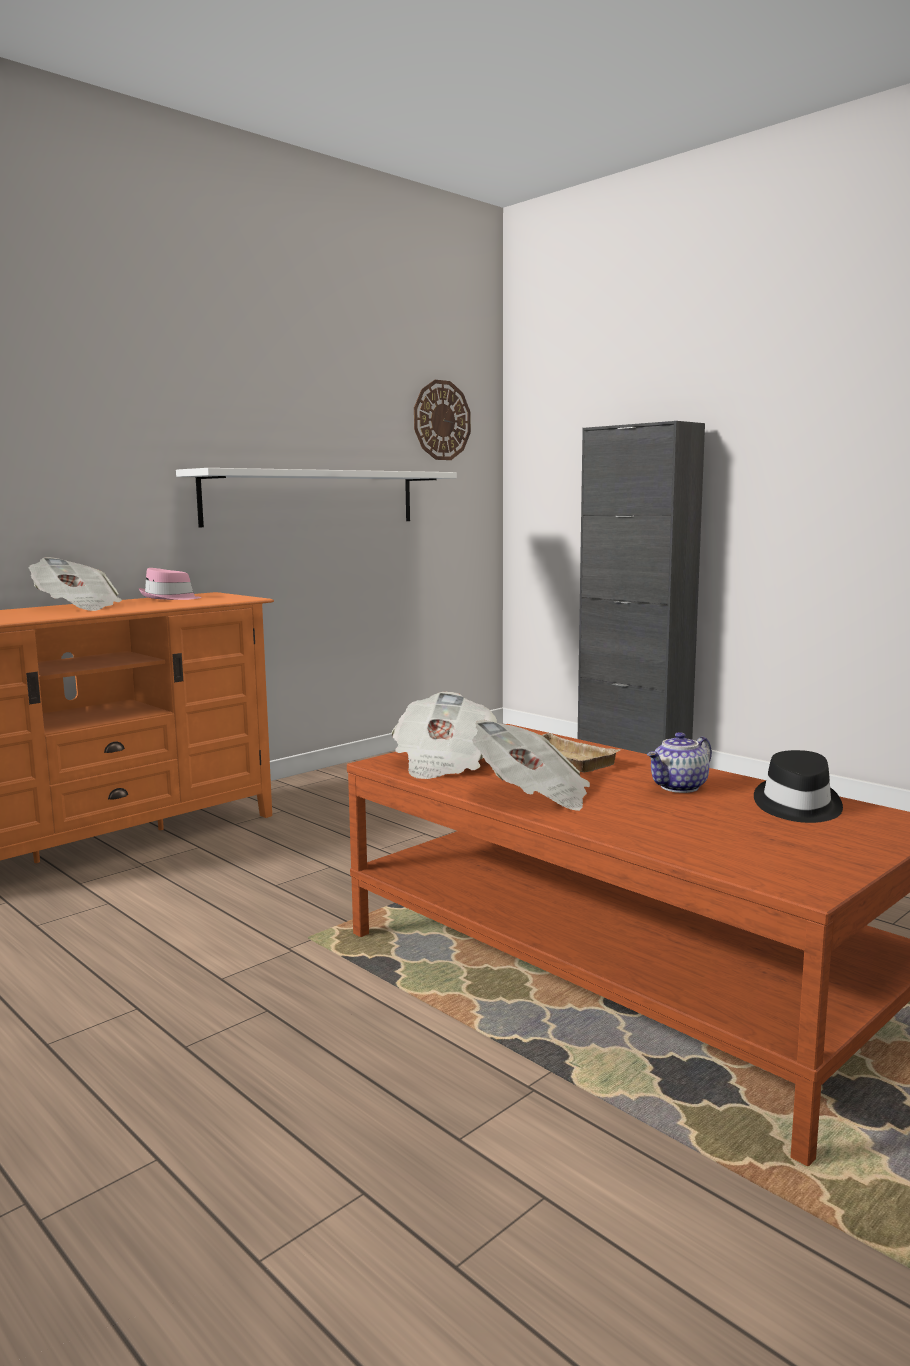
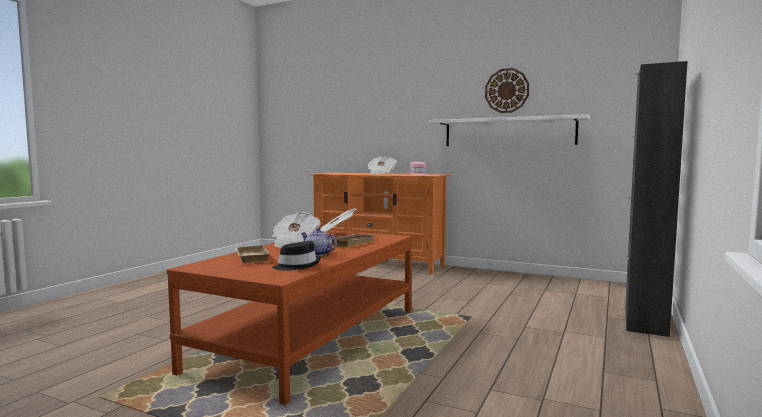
camera: 70 degrees right, 5 degrees down
(441, 420) = (610, 83): wall clock -> wall clock (506, 90)
(701, 835) = (250, 257): none -> beige tray

